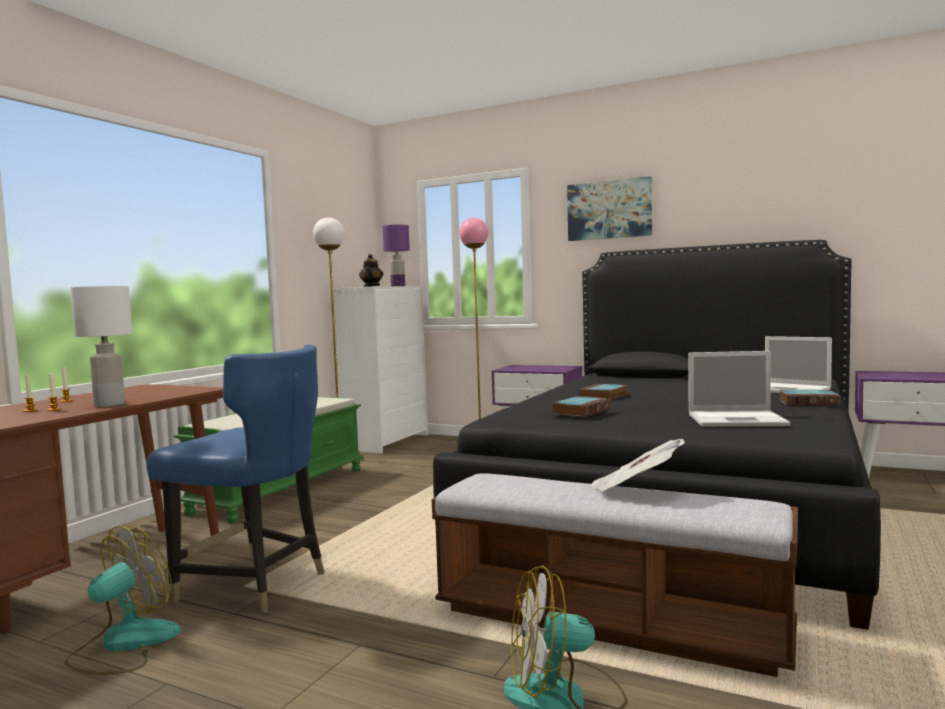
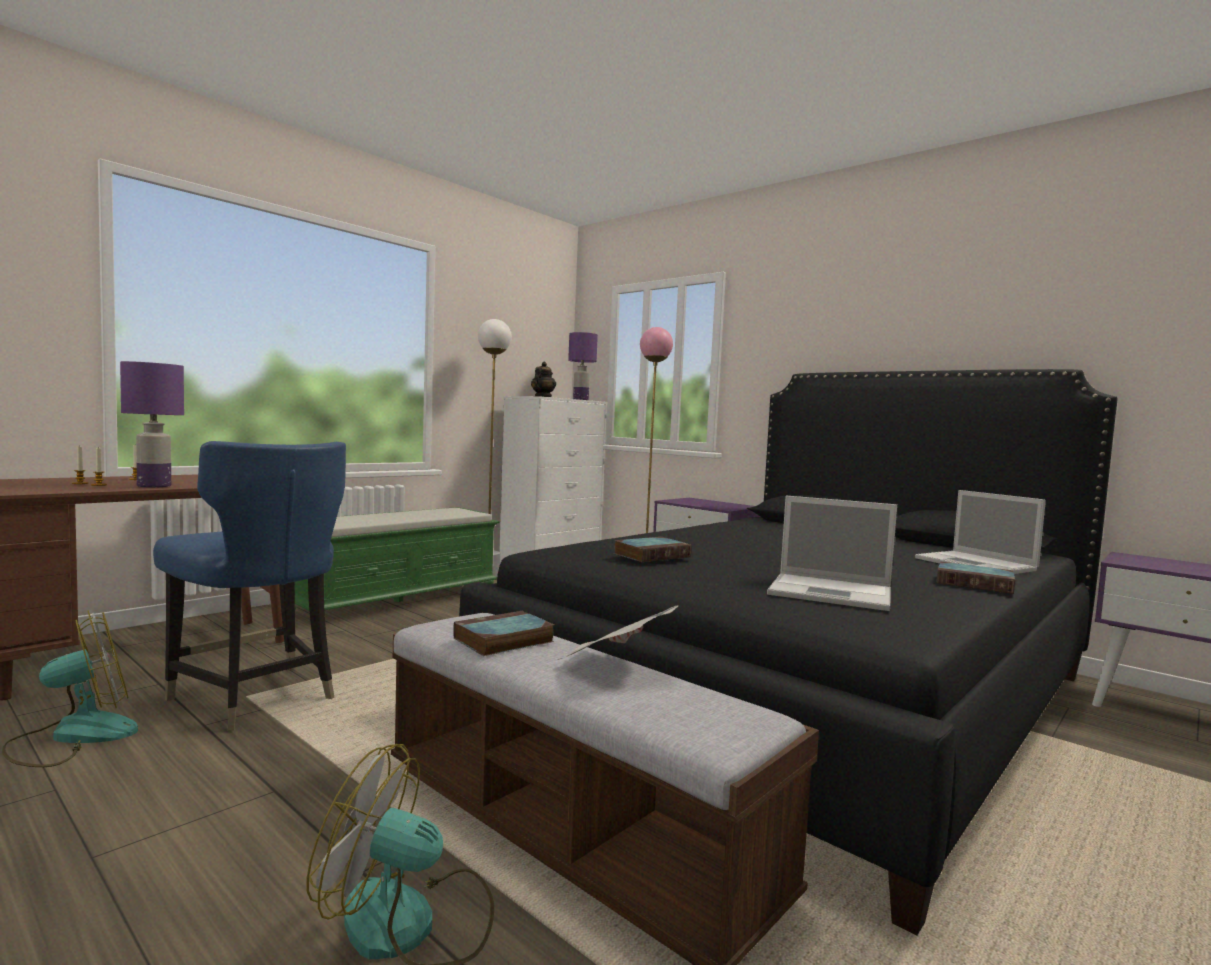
camera: 15 degrees right, 0 degrees up
(109, 405) = (154, 486): white table lamp -> purple table lamp
(603, 396) = (718, 542): book -> book (502, 640)
(609, 210) = (810, 323): picture -> none

